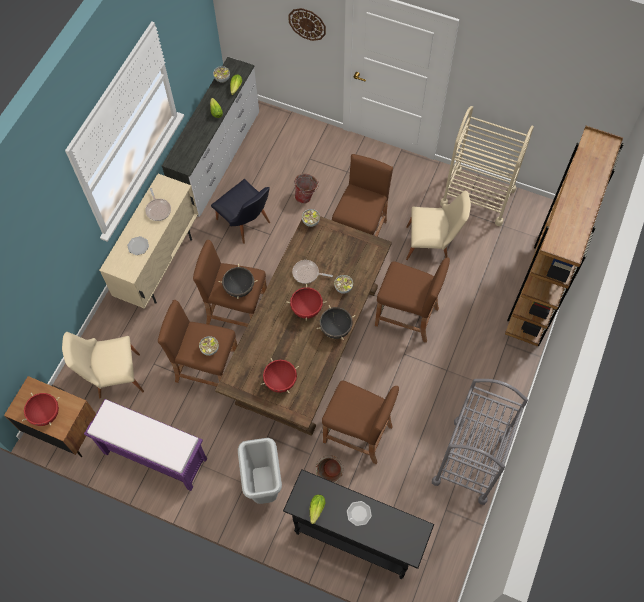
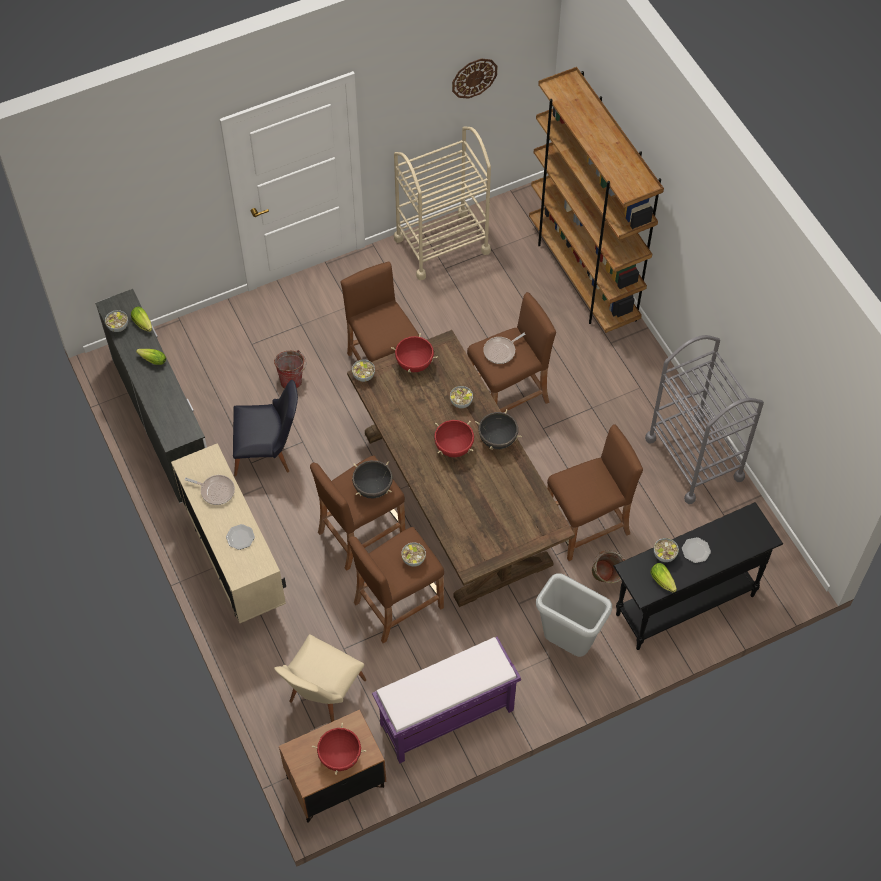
camera: 50 degrees left, 5 degrees down
(280, 382) = (508, 523): red cooking pot -> red cooking pot (414, 364)
(307, 24) = (181, 194): wall clock -> wall clock (474, 77)
(307, 273) = (416, 419): frying pan -> frying pan (501, 351)
(337, 495) = (664, 555): none -> bowl
(432, 245) = (454, 319): beige chair -> none

